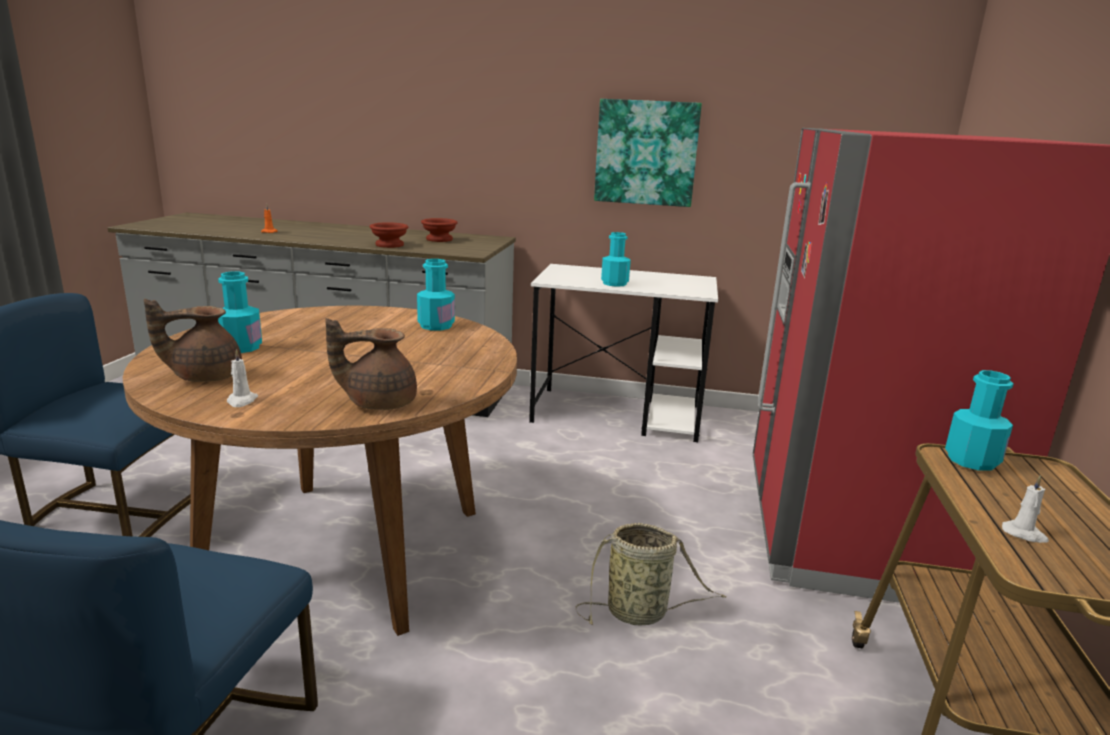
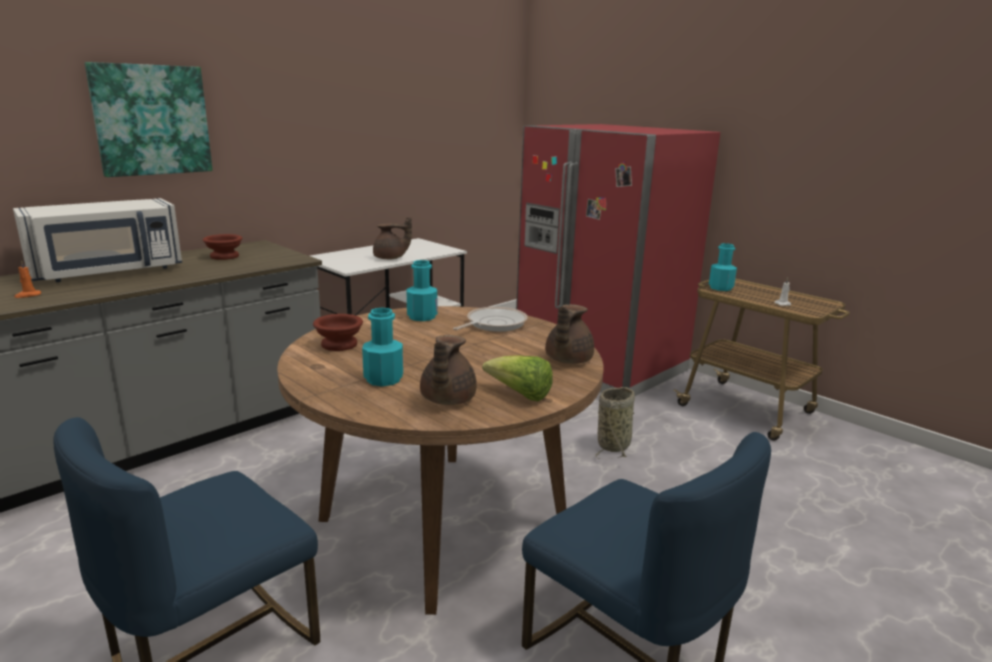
camera: 55 degrees left, 0 degrees up
(241, 401) = (520, 395): white candle -> lettuce
(347, 231) = (108, 272): none -> white microwave
(389, 245) = (210, 271): brown bowl -> brown bowl (337, 344)
(457, 353) = (493, 324): none -> frying pan
(614, 283) = (390, 258): turquoise bottle -> brown teapot
(646, 153) = (361, 148): picture -> picture (151, 120)

